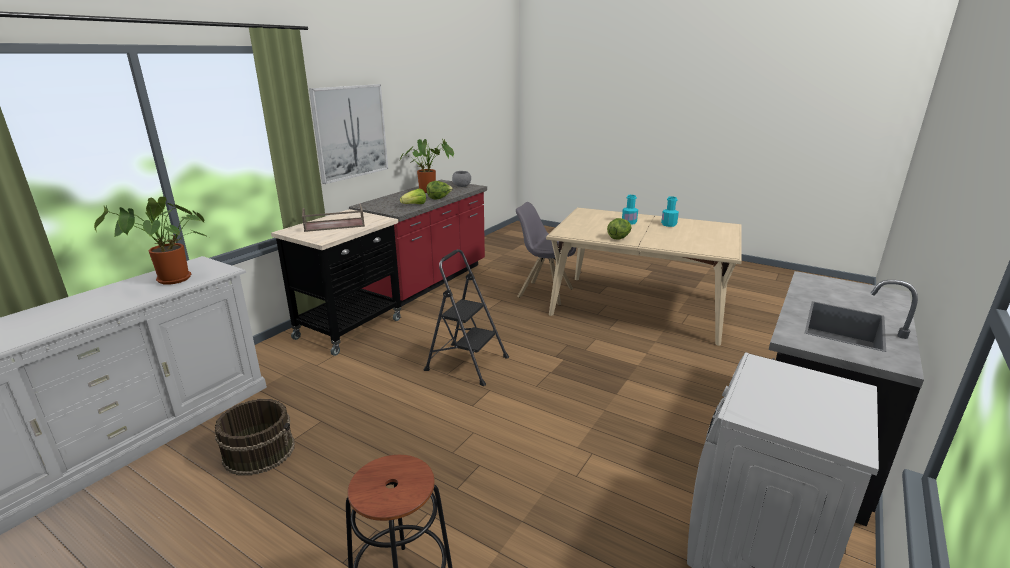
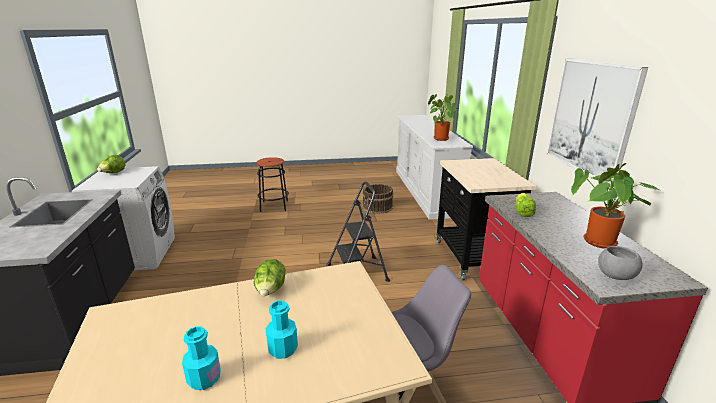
camera: 140 degrees right, 0 degrees up
(333, 225) = (485, 171): brown tray -> none
(439, 198) = (540, 232): lettuce -> lettuce (113, 173)

